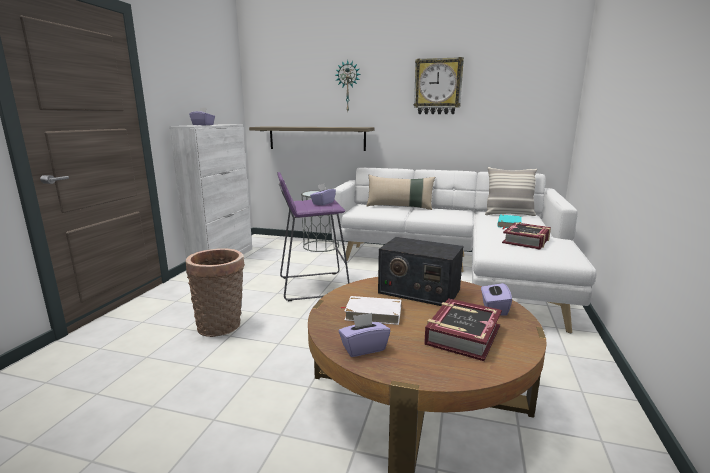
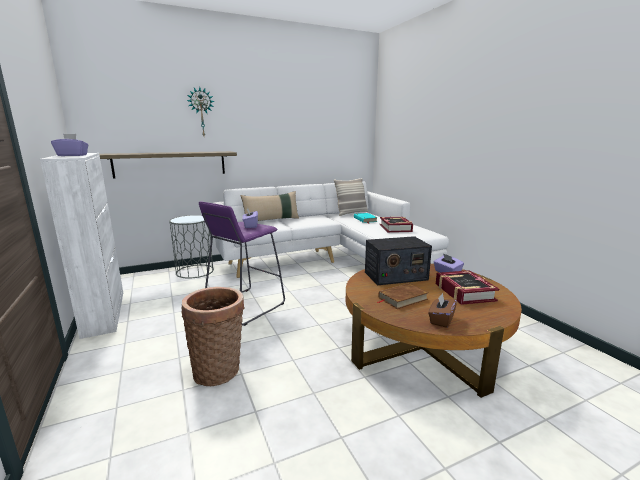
camera: 40 degrees left, 0 degrees up
(363, 348) = (441, 320): purple tissue box -> brown tissue box
(373, 313) = (402, 298): white book -> brown book
(438, 86) = (283, 116): wall clock -> none

